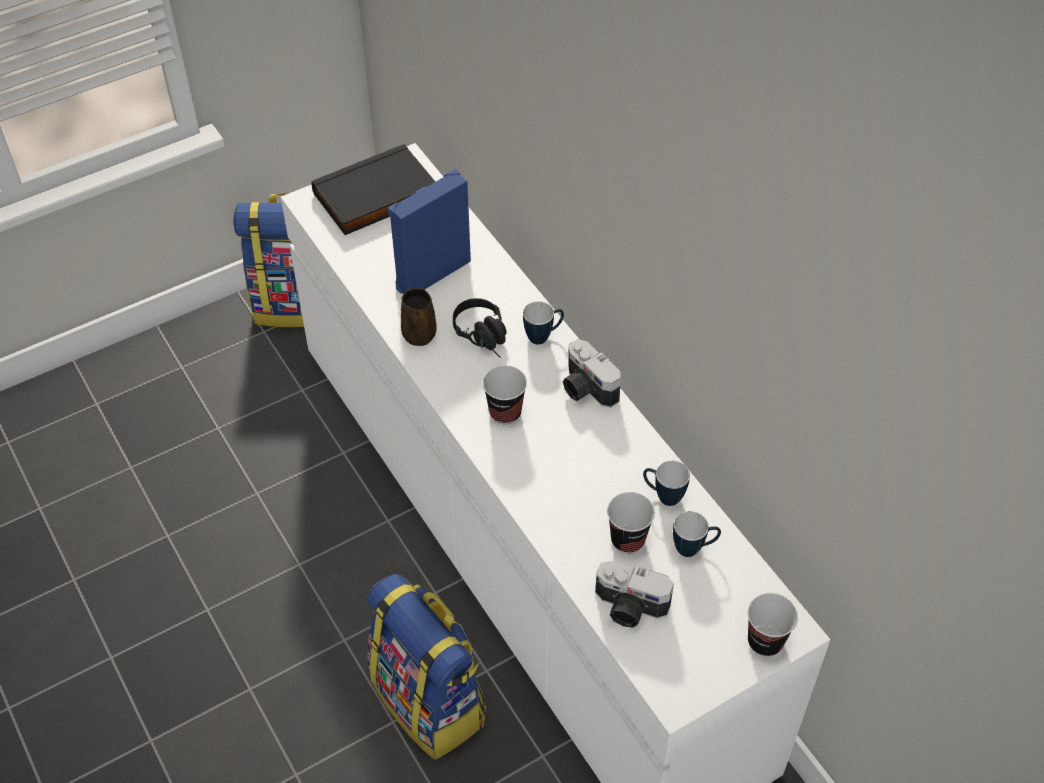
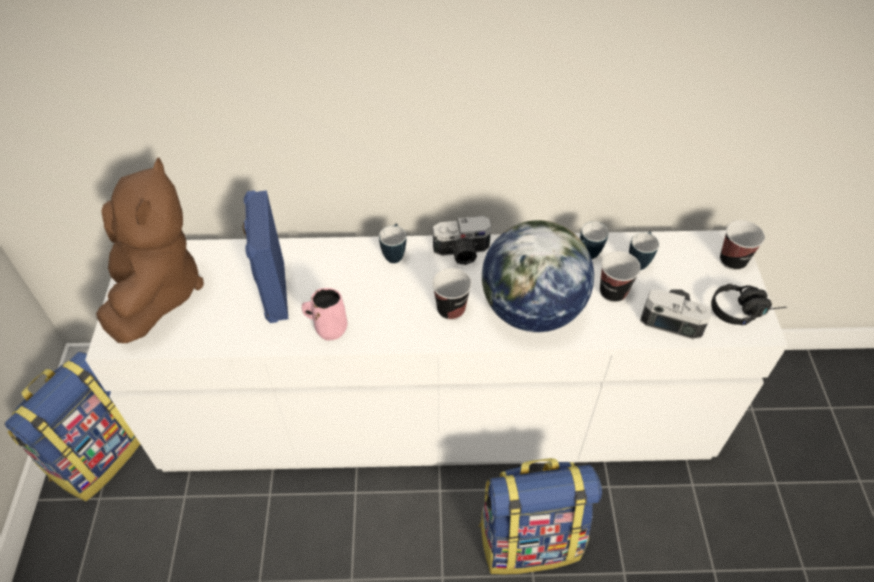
camera: 60 degrees left, 0 degrees up
(376, 197) = (156, 292): black book -> brown plush toy
(418, 333) = (329, 328): brown mug -> pink mug
(485, 337) = (368, 288): black headphones -> black headphones (744, 310)
(551, 477) = (531, 310): none -> globe
(629, 608) = (672, 319): camera -> camera turned 120 degrees counterclockwise

